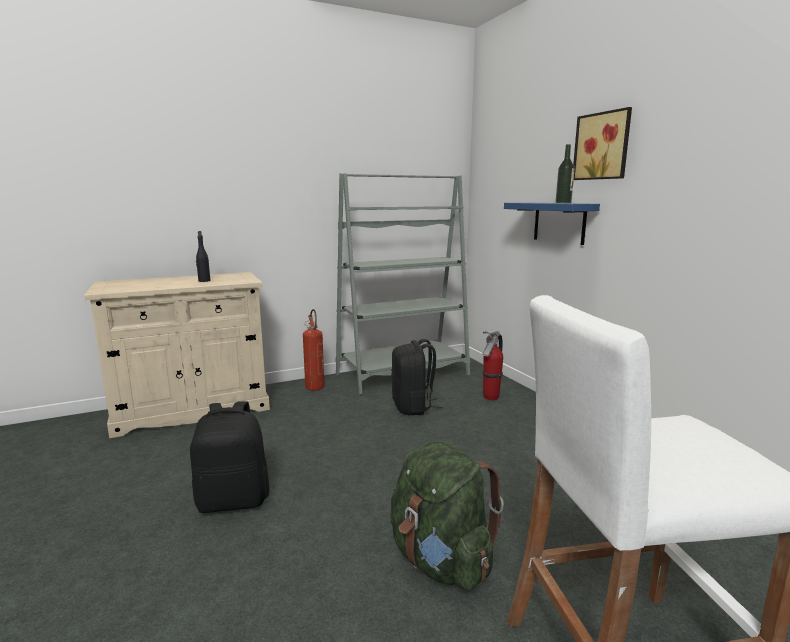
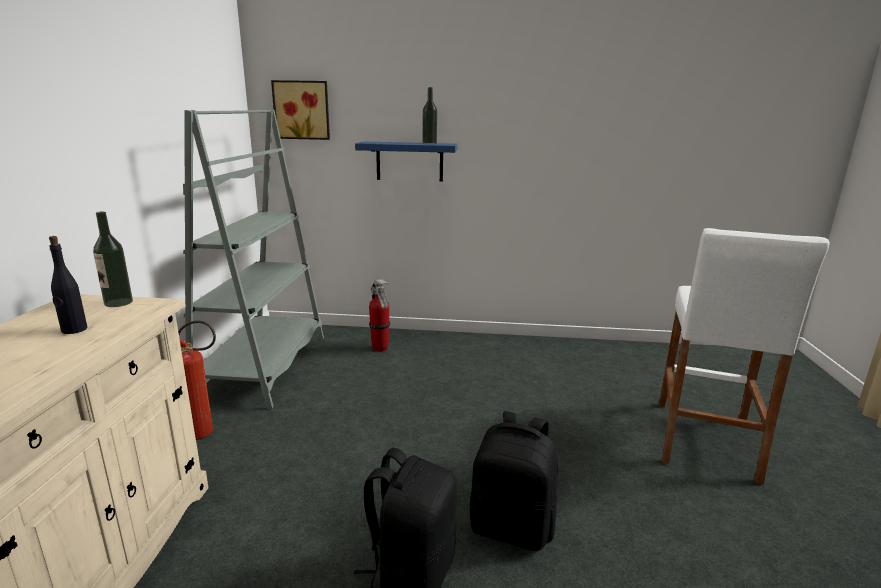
camera: 60 degrees left, 5 degrees up
(244, 277) = (118, 302): none -> bottle
(413, 407) = (346, 390): black backpack -> black backpack (512, 527)
(440, 560) = (592, 466): green backpack -> none
(603, 146) = (455, 91): picture -> picture (302, 110)

